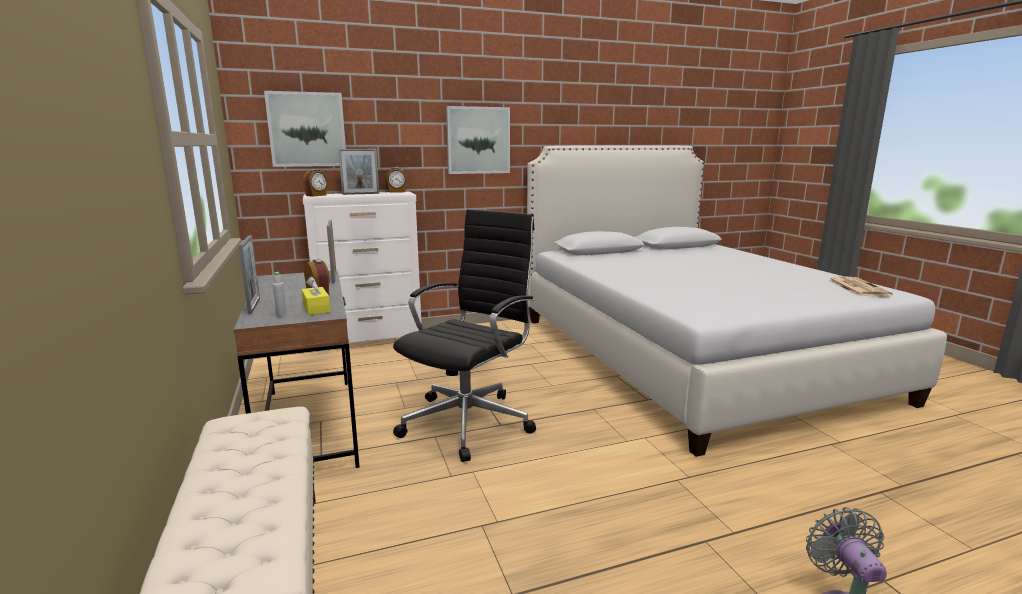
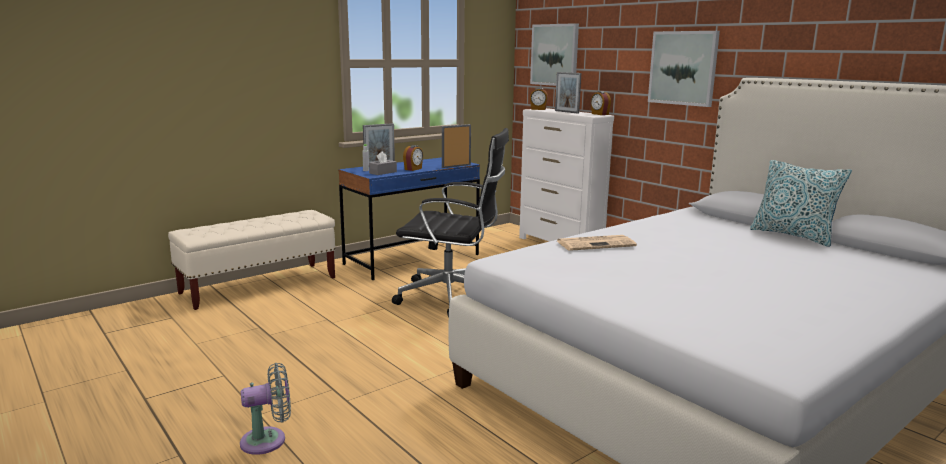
camera: 70 degrees right, 0 degrees up
(310, 426) = (412, 259): grey desk -> blue desk
(316, 308) = (383, 172): yellow tissue box -> grey tissue box
(645, 251) = (793, 235): none -> pillow
(857, 287) = (766, 336): newspaper -> newspaper (596, 244)

